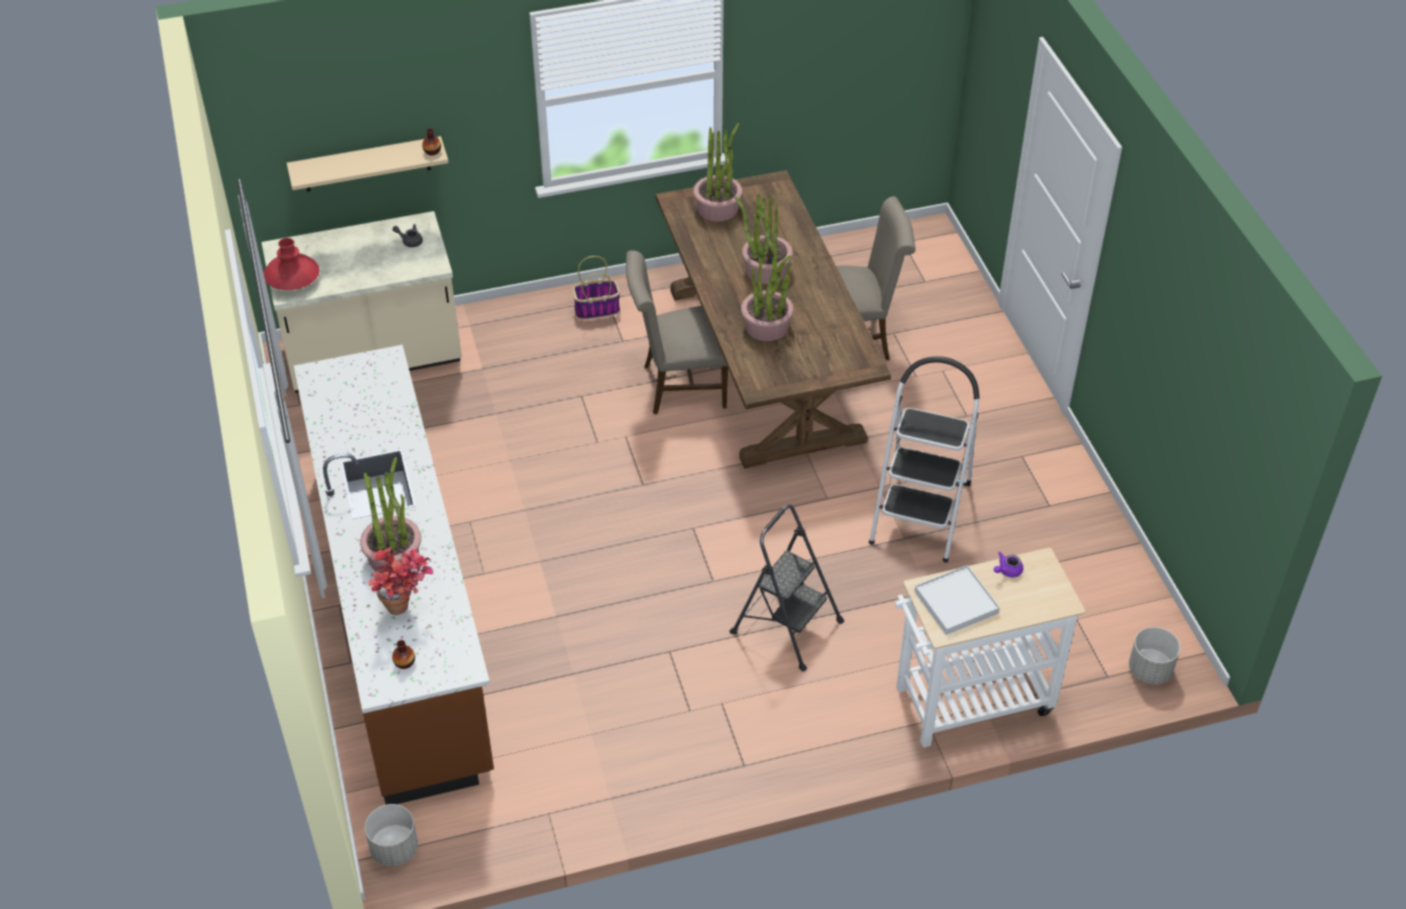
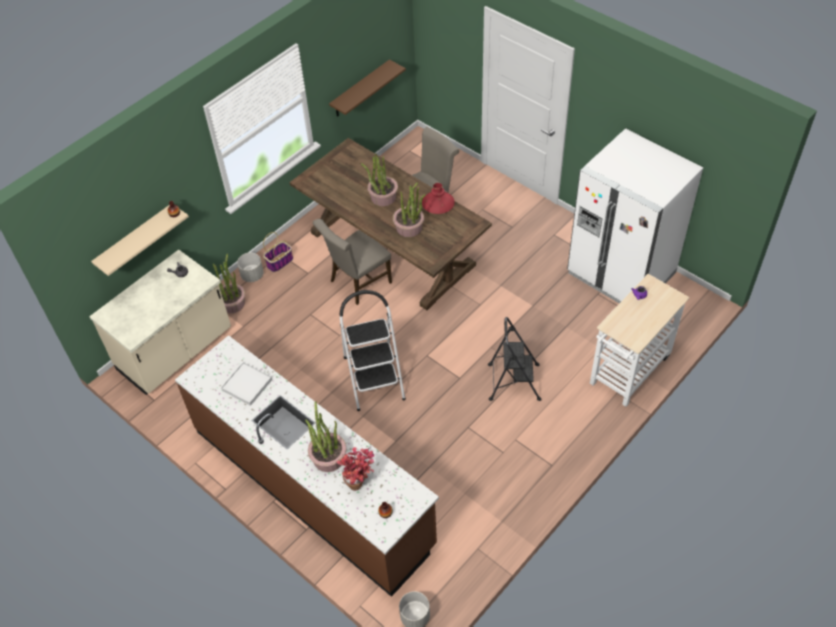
camera: 30 degrees left, 5 degrees up
(293, 280) = (129, 329): red vase -> red vase (438, 206)
(718, 208) = (329, 175): potted plant -> potted plant (232, 303)
(834, 104) = (360, 89): none -> brown shelf
(922, 511) = (530, 287): step ladder -> step ladder (374, 376)
(956, 602) = (629, 325): white tray -> white tray (247, 385)
(1080, 560) = (621, 273): none -> white fridge
(1149, 670) = (692, 311): grey planter -> grey planter (252, 275)

